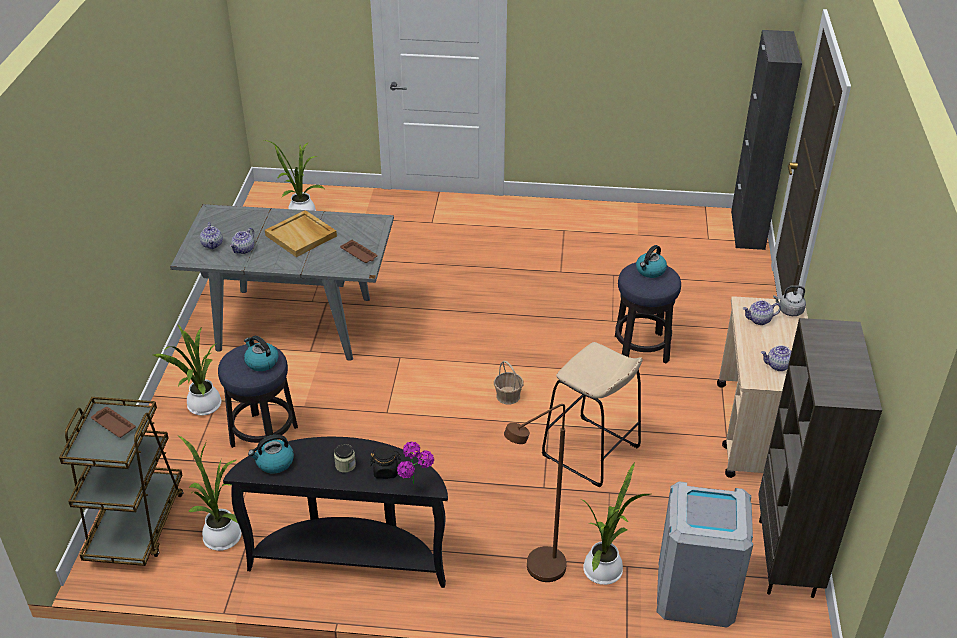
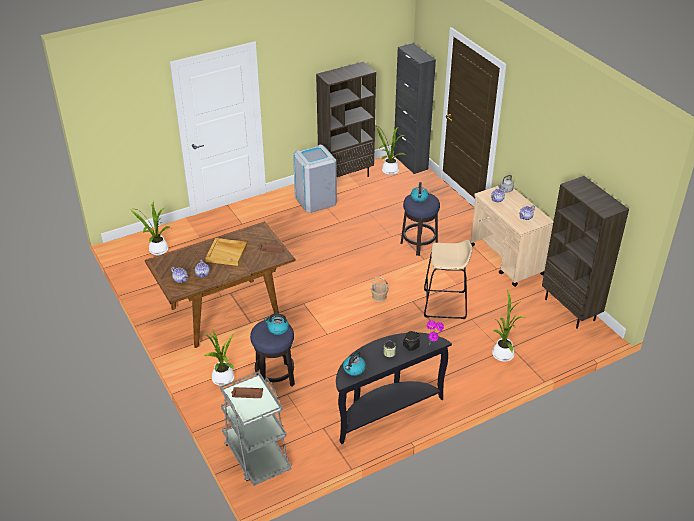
camera: 35 degrees left, 0 degrees up
(136, 524) = (256, 455): brown cart -> grey cart
(221, 535) = (308, 436): potted plant -> potted plant (388, 170)
(296, 324) = (226, 312): grey dining table -> brown dining table
(537, 572) = (476, 370): brown floor lamp -> none
(632, 215) = (346, 176): none -> brown bookcase
(695, 592) = (548, 343): grey trash can -> grey trash can (315, 200)

